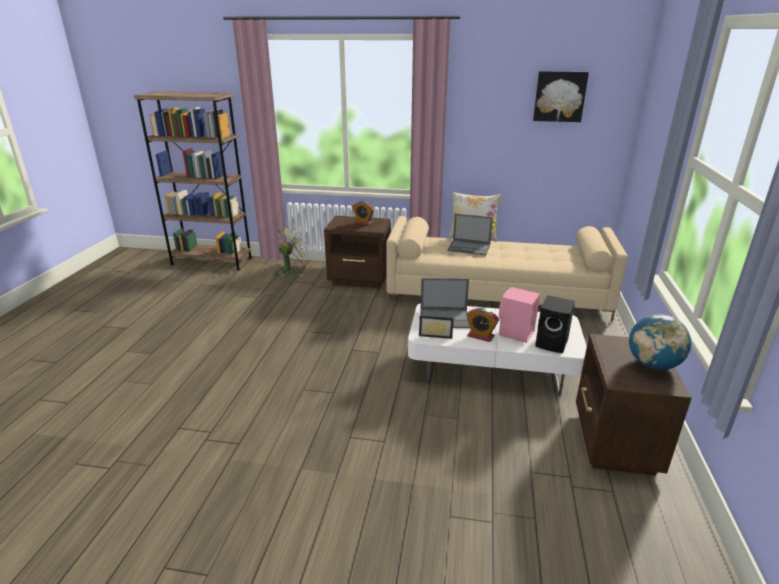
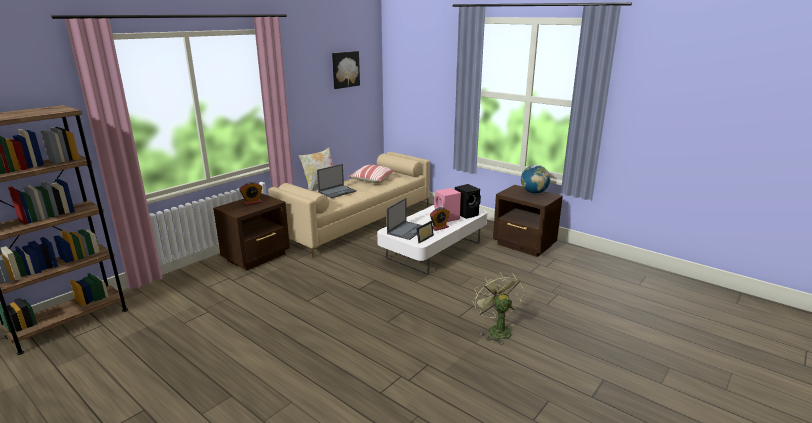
camera: 60 degrees left, 5 degrees down
(291, 272) = (186, 283): green fan -> green fan (496, 329)
(533, 252) = (371, 180): none -> pillow

